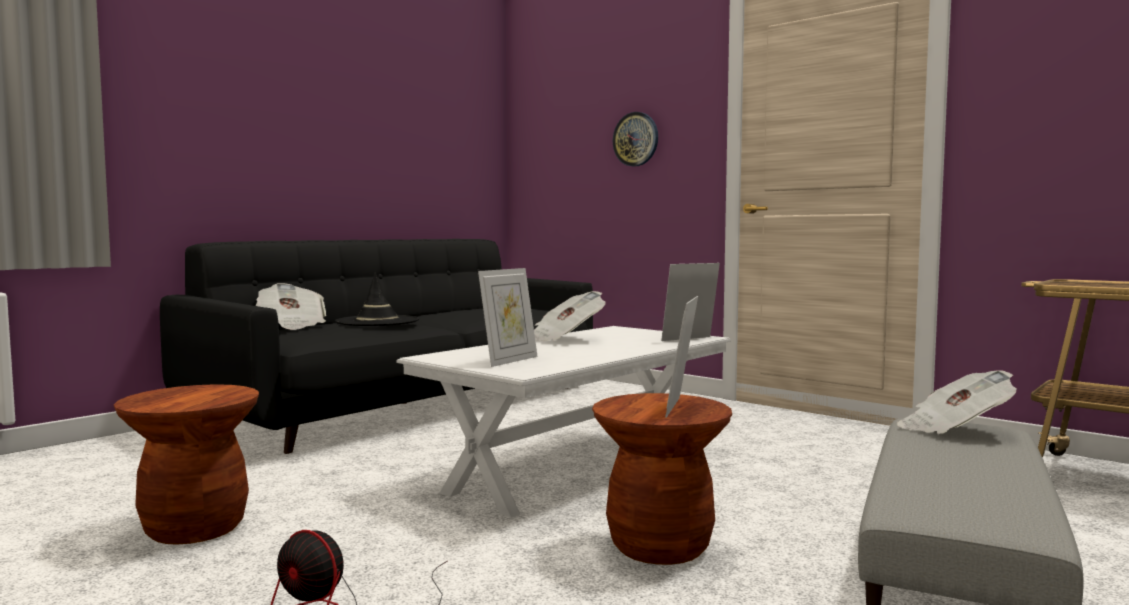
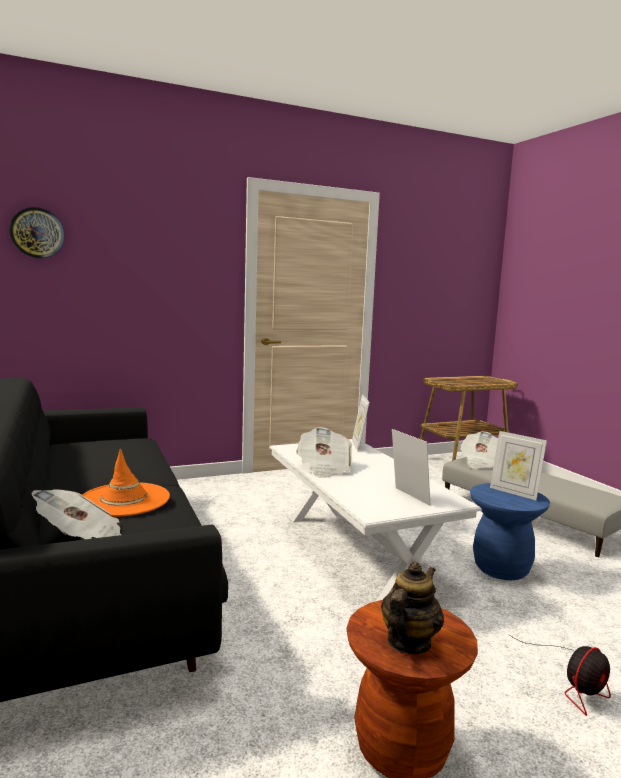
camera: 65 degrees left, 5 degrees up
(171, 396) = (408, 642): none -> teapot
(377, 321) = (124, 500): black hat -> orange hat
(636, 139) = (162, 281): wall clock -> wall clock (37, 233)
(659, 546) = (501, 568): brown stool -> blue stool

